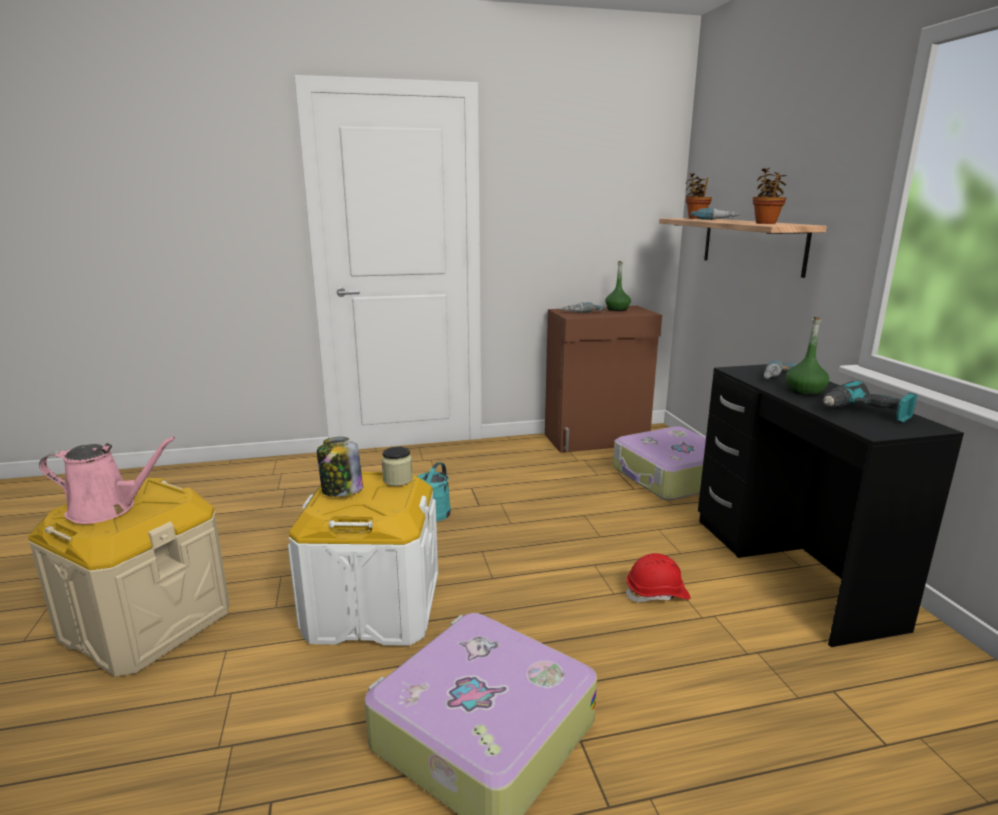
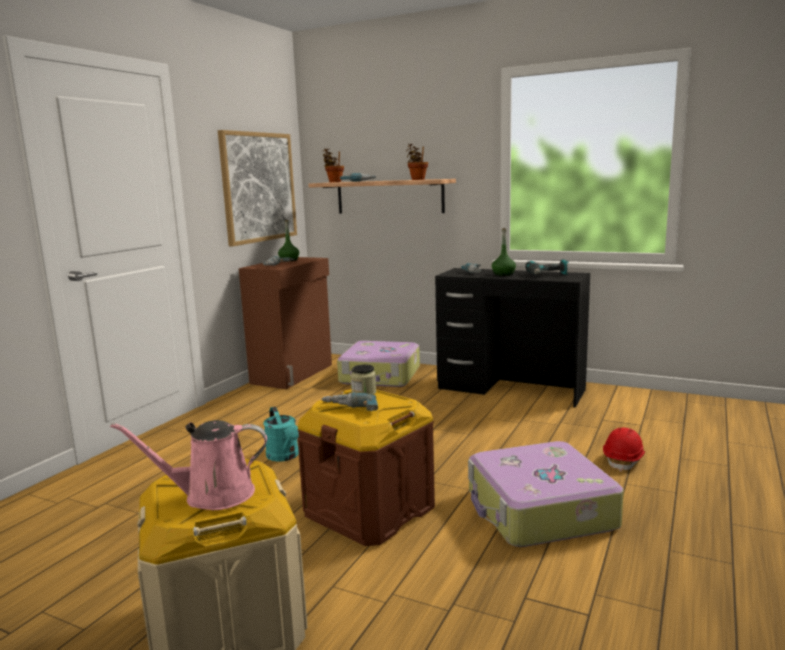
camera: 50 degrees left, 5 degrees down
(108, 509) = (212, 495): pink watering can -> pink watering can turned 135 degrees counterclockwise
(341, 490) = (349, 410): jar -> power drill
(373, 608) = (370, 510): white storage box -> brown storage box
(599, 219) = (258, 187): none -> picture
(657, 594) = (486, 424): red hard hat -> red hard hat (624, 460)

